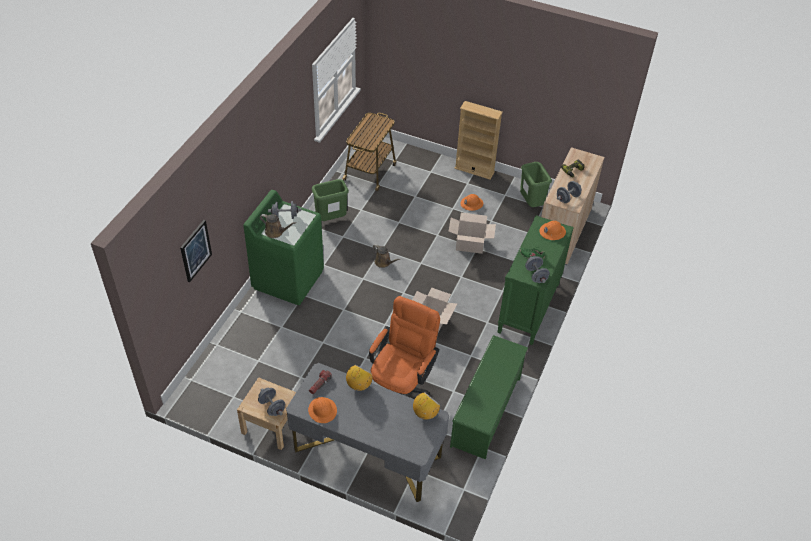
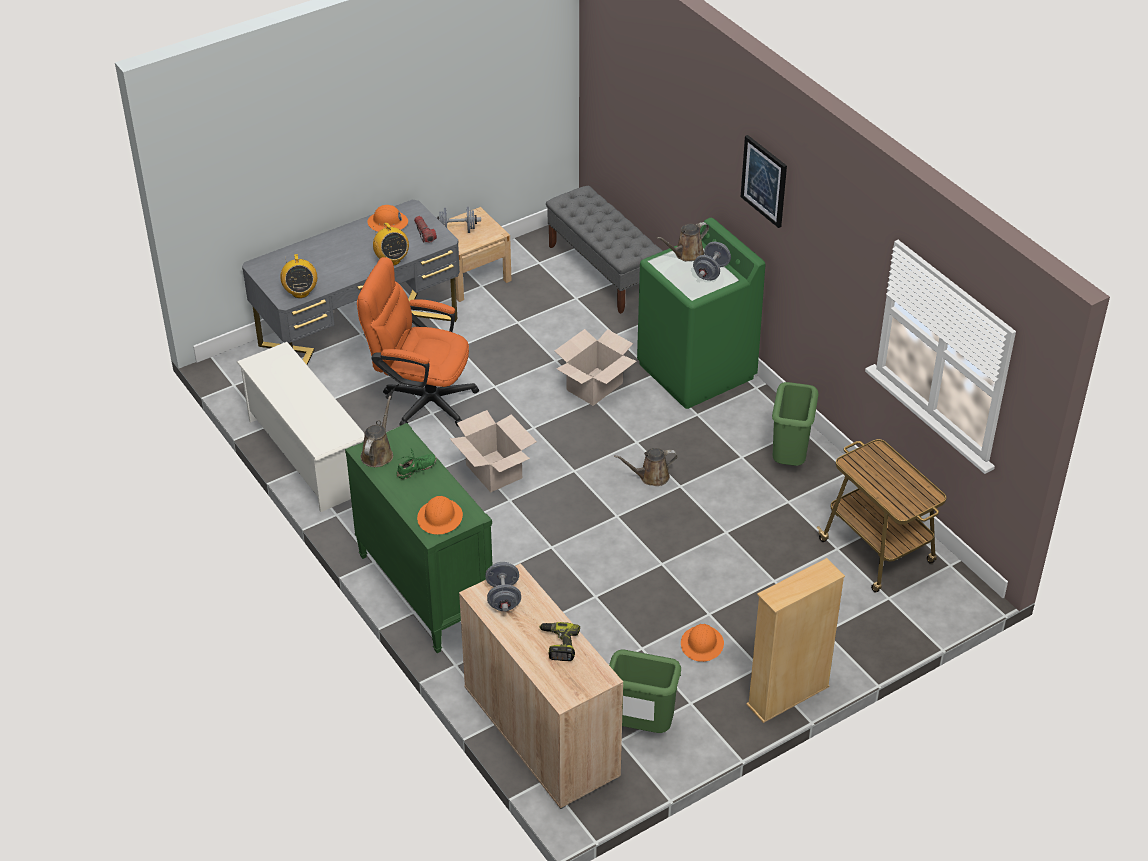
camera: 125 degrees right, 5 degrees down
(195, 250) = (651, 119): picture -> picture (764, 181)
(222, 360) = (603, 271): none -> grey bench
(401, 386) = (421, 399): orange office chair -> orange office chair turned 135 degrees clockwise
(470, 244) = (609, 592): cardboard box -> cardboard box (594, 386)
(486, 412) = (308, 455): green shoe rack -> white shoe rack
(536, 275) = (378, 453): grey dumbbell -> brown watering can

